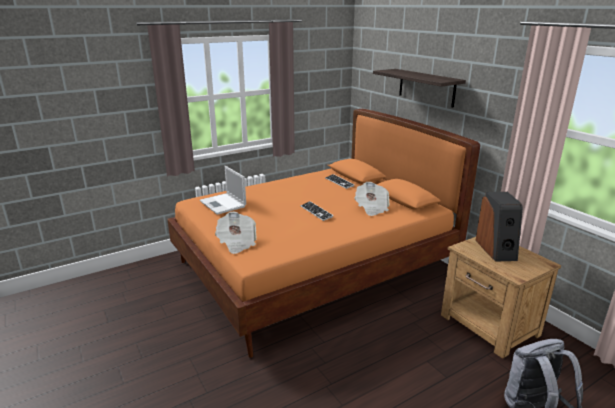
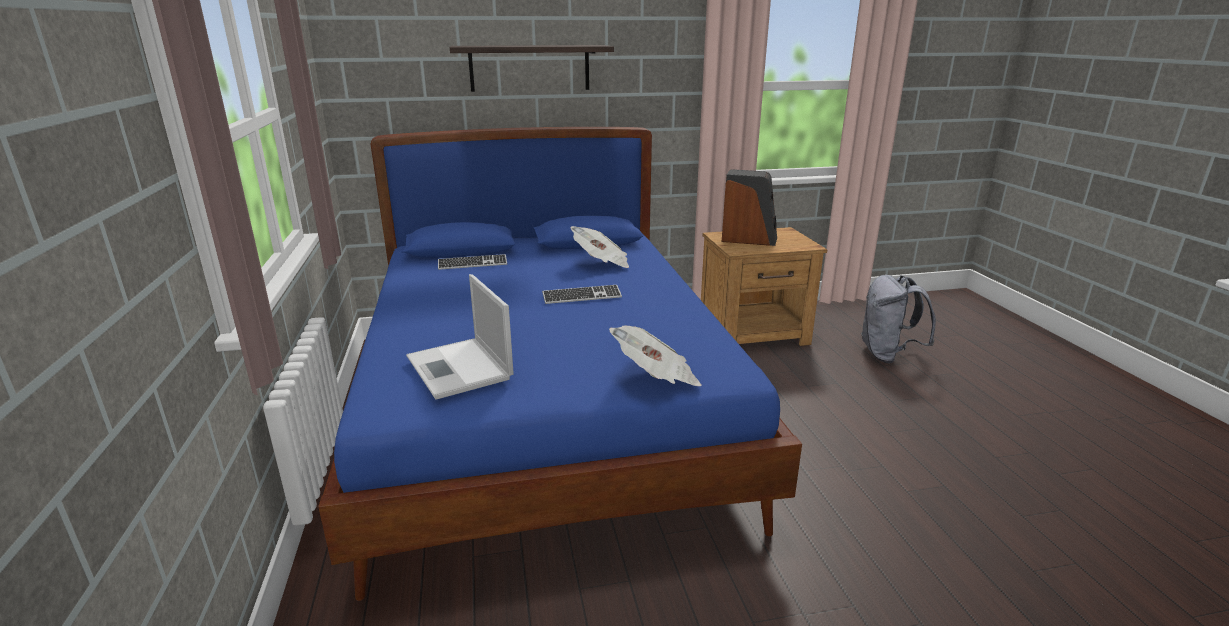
camera: 70 degrees left, 0 degrees up
(223, 204) = (460, 369): laptop -> laptop turned 75 degrees clockwise
(314, 268) = (546, 416): orange bed -> blue bed

